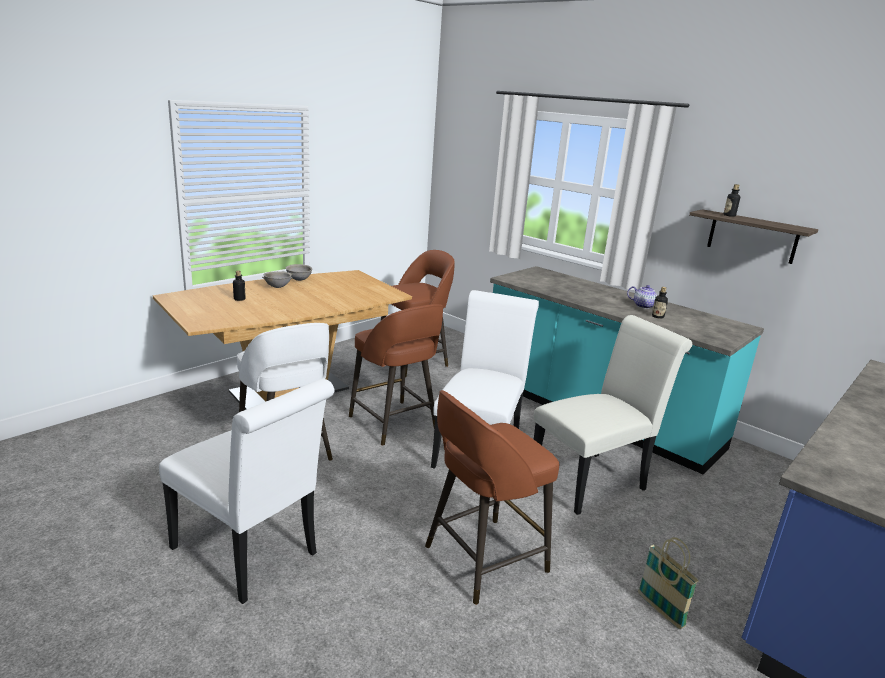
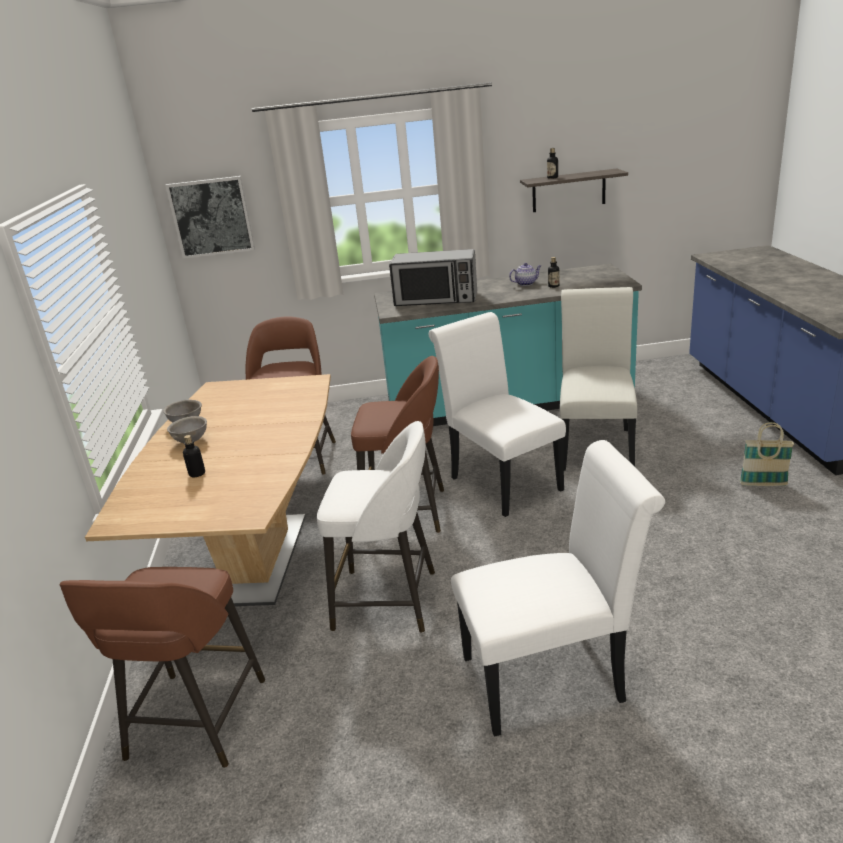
camera: 45 degrees left, 5 degrees up
(460, 168) = (211, 217): none -> picture
(482, 560) = (657, 539): brown stool -> brown stool (195, 722)
(555, 285) = (436, 299): none -> microwave

